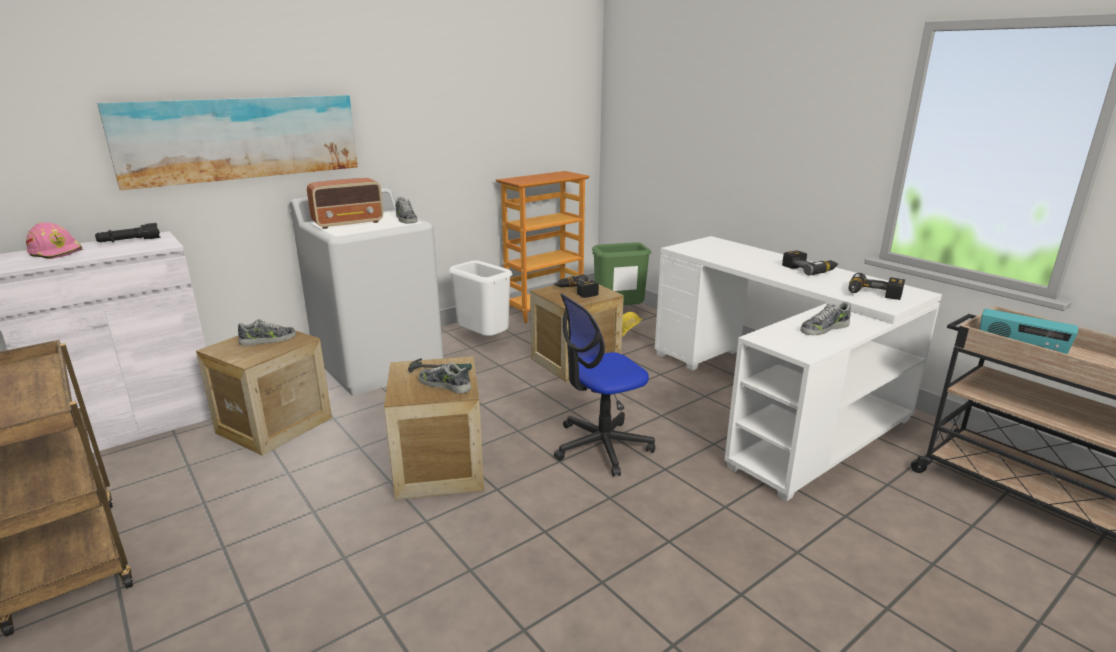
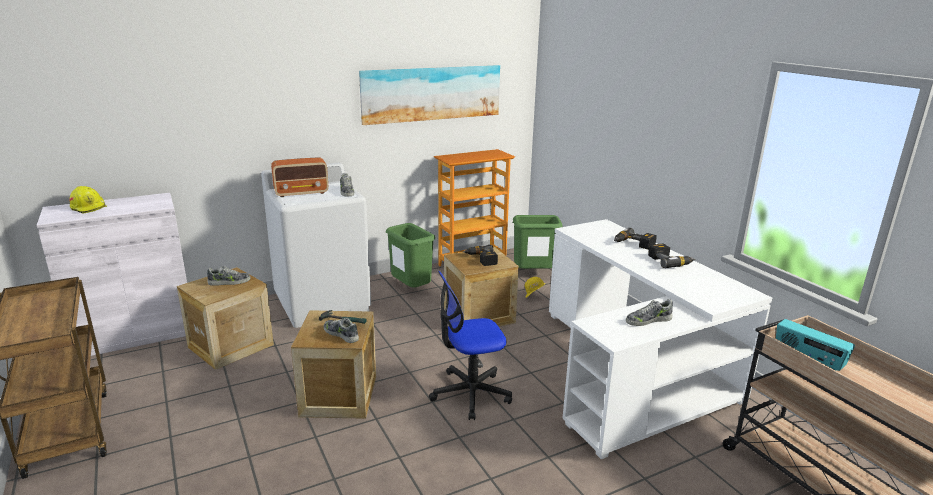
camera: 10 degrees right, 0 degrees up
(57, 252) = (89, 207): pink hard hat -> yellow hard hat
(129, 241) = (139, 200): black flashlight -> none
(241, 138) = (227, 124): picture -> picture (431, 93)
(482, 341) = (410, 290): white trash can -> green trash can
(873, 295) = (708, 293): power drill -> power drill (633, 244)

